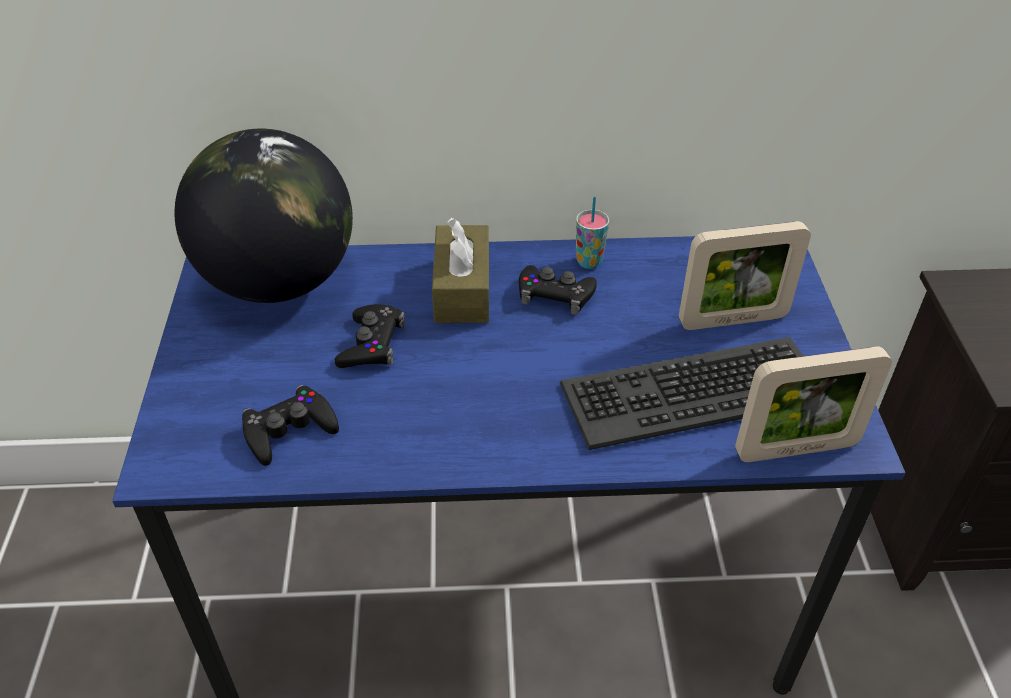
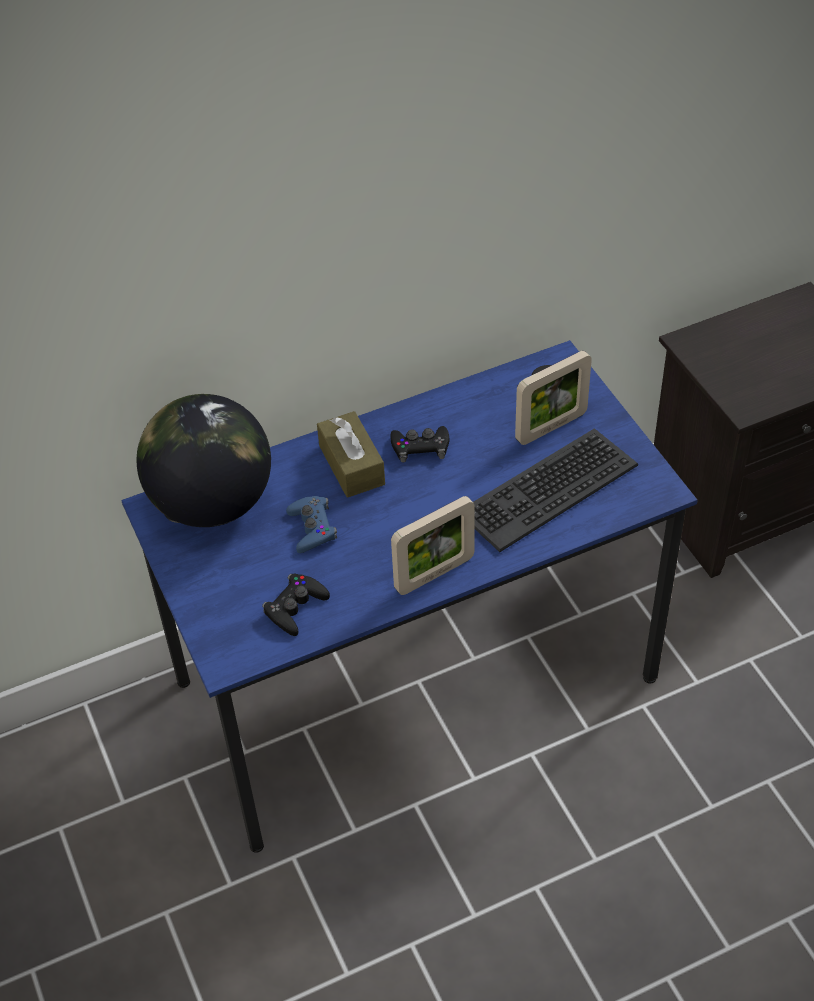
camera: 20 degrees left, 5 degrees up
(372, 344) = (312, 528): black game controller -> blue game controller
(589, 262) = (430, 413): cup -> none
(796, 449) = (627, 507): picture frame -> picture frame (434, 574)

